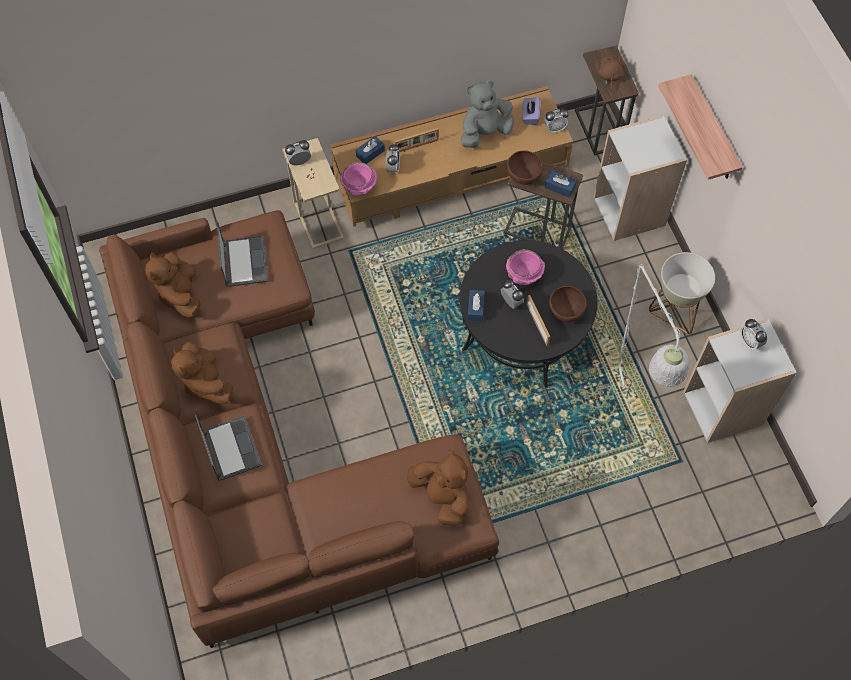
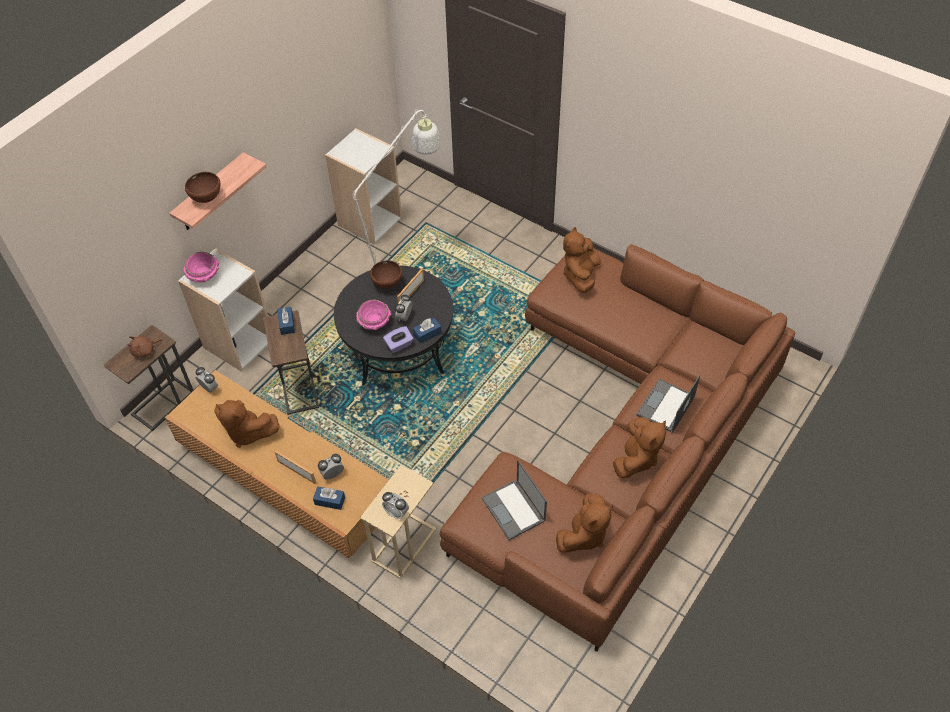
camera: 125 degrees left, 10 degrees down
(244, 261) = (514, 510): laptop -> laptop turned 75 degrees counterclockwise
(359, 186) = (371, 486): pink bowl -> pink bowl (204, 275)
(484, 132) = (247, 432): grey plush toy -> brown plush toy
(523, 177) = (294, 350): brown bowl -> brown bowl (207, 198)
(530, 116) = (207, 411): purple tissue box -> purple tissue box (399, 345)
(674, 311) = (312, 277): planter -> none
(750, 342) = (351, 155): alarm clock -> none

